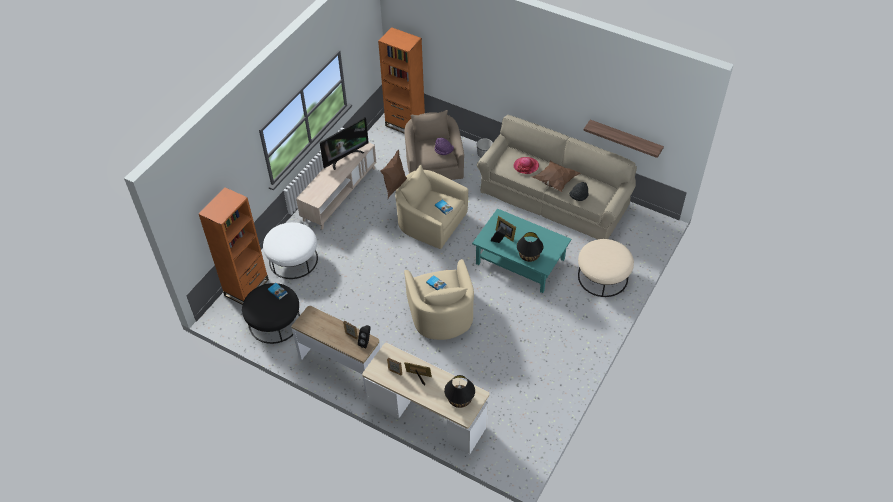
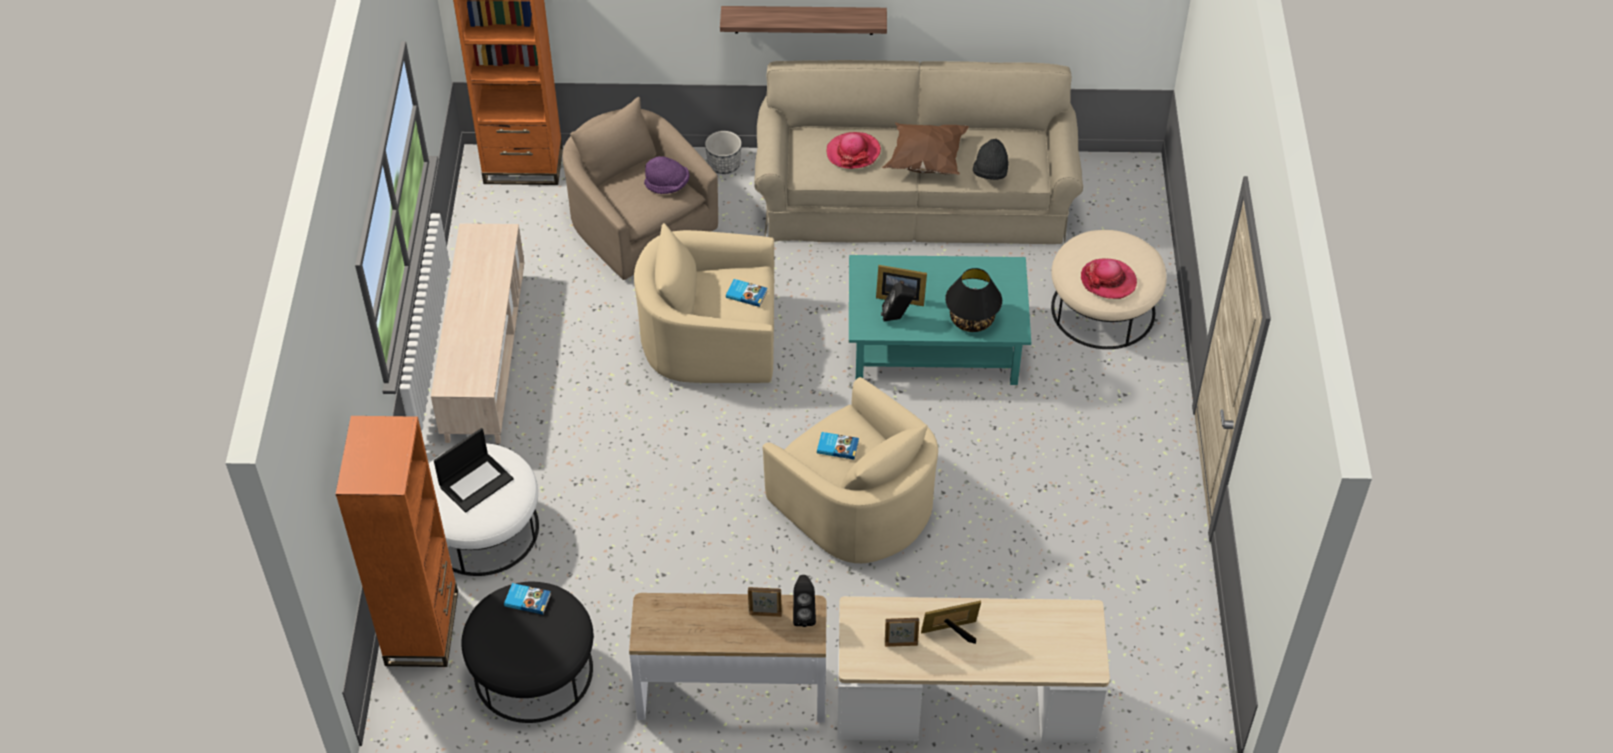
camera: 30 degrees left, 0 degrees up
(290, 238) = (476, 482): none -> laptop
(345, 157) = (476, 273): television -> none
(394, 186) = (632, 288): brown pillow -> none
(460, 399) = (1057, 637): black table lamp -> none
(600, 263) = (1108, 280): none -> hat
(625, 138) = (1035, 25): shelf -> shelf (803, 20)

